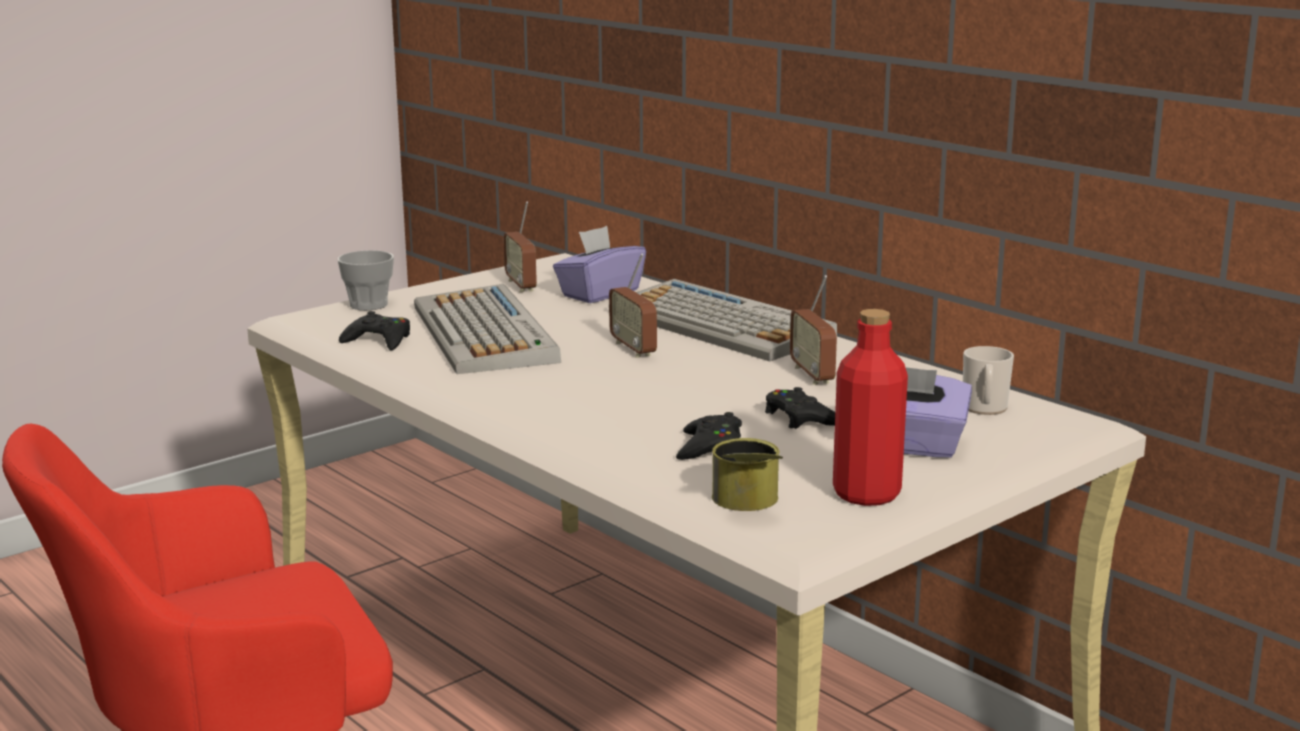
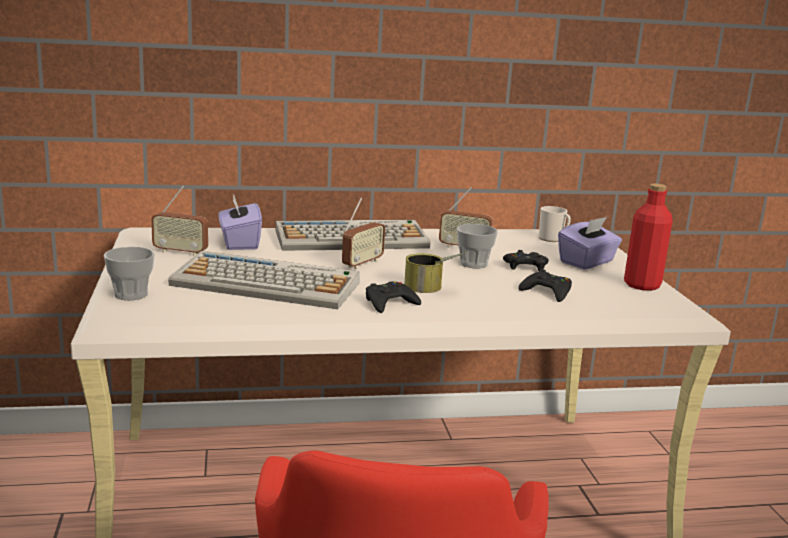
camera: 60 degrees left, 0 degrees up
(379, 340) = (224, 310): black game controller -> black game controller (390, 303)
(633, 349) = (362, 264): radio -> radio turned 60 degrees counterclockwise
(746, 506) = (638, 308): can -> can (433, 289)
(751, 392) = (474, 264): none -> cup

